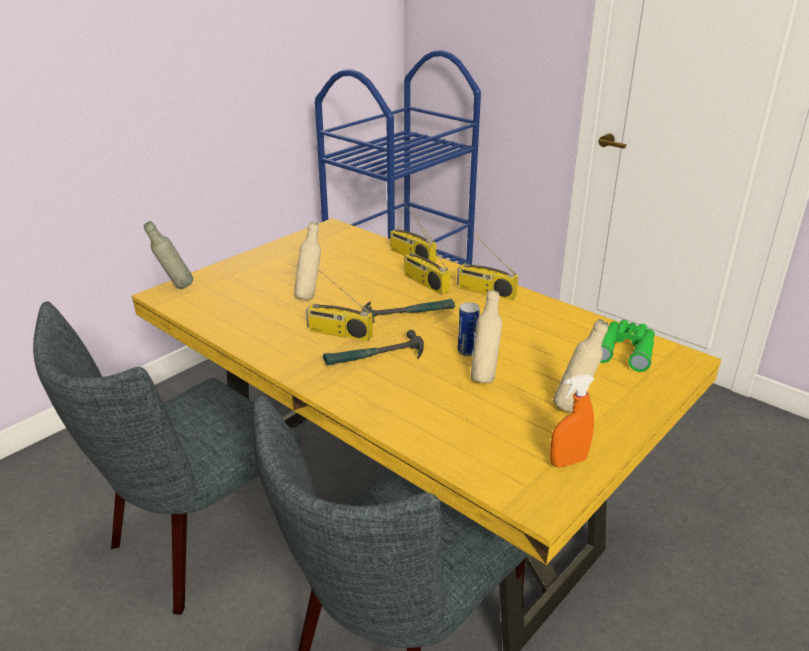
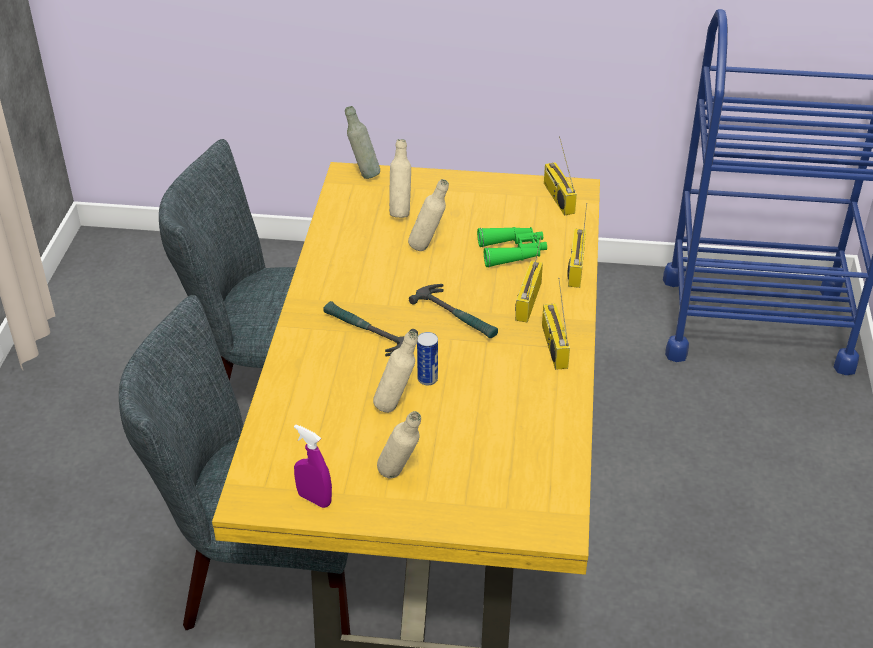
camera: 55 degrees right, 10 degrees up
(249, 290) = (400, 212): none -> beige bottle
(339, 333) = (383, 294): radio -> radio (557, 197)
(568, 461) = (314, 499): orange spray bottle -> purple spray bottle
(625, 350) = (533, 480): green binoculars -> green binoculars (512, 252)

